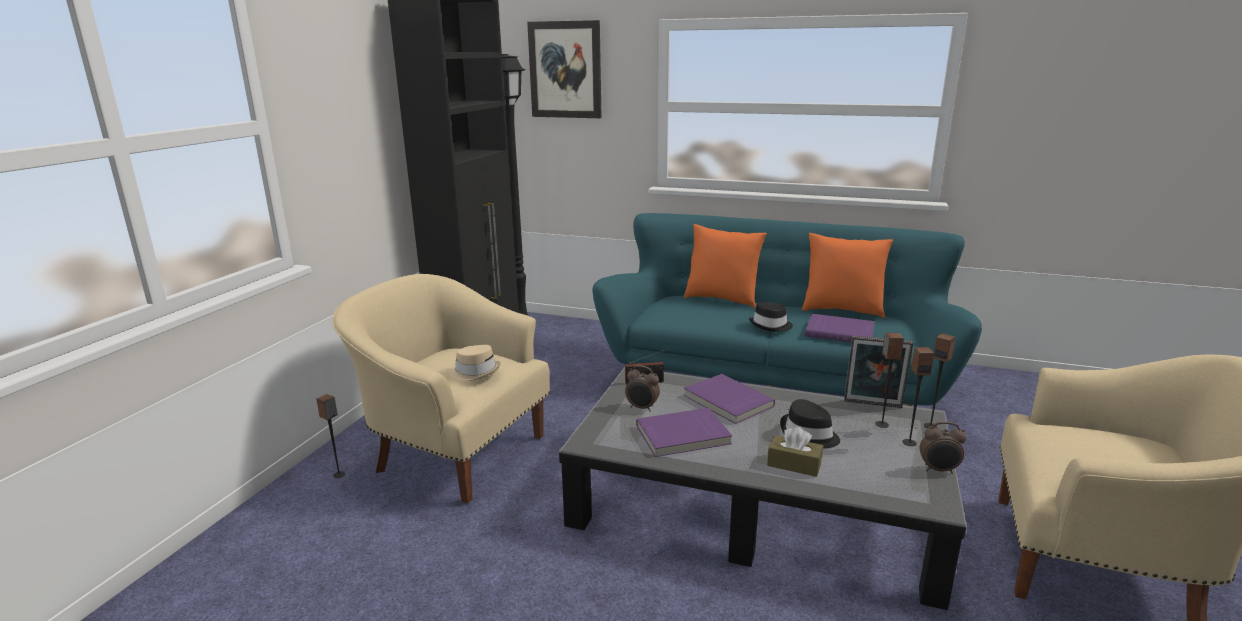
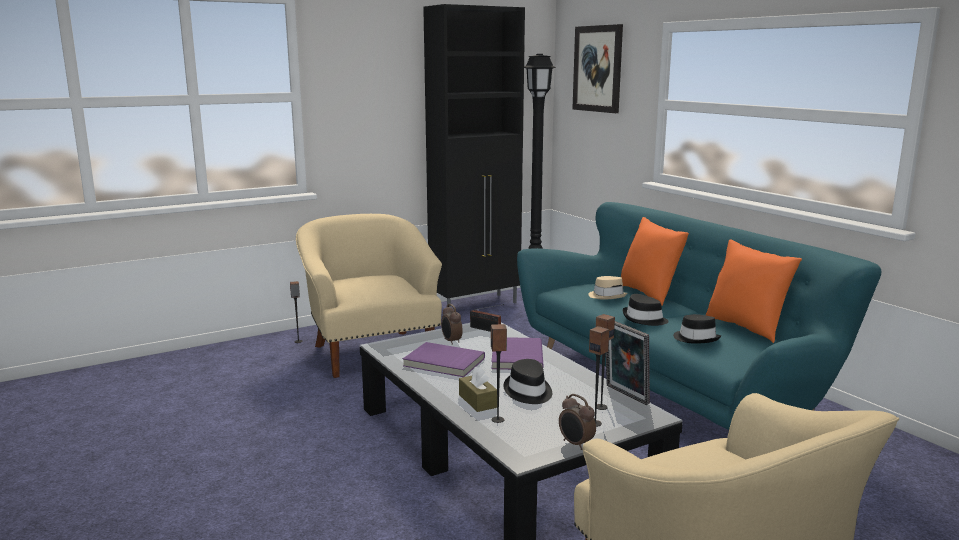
camera: 40 degrees right, 5 degrees down
(475, 372) = (374, 287): beige hat -> beige hat (607, 296)
(839, 331) = (696, 338): purple book -> black hat
(930, 426) = (640, 422): speaker -> speaker (498, 420)

